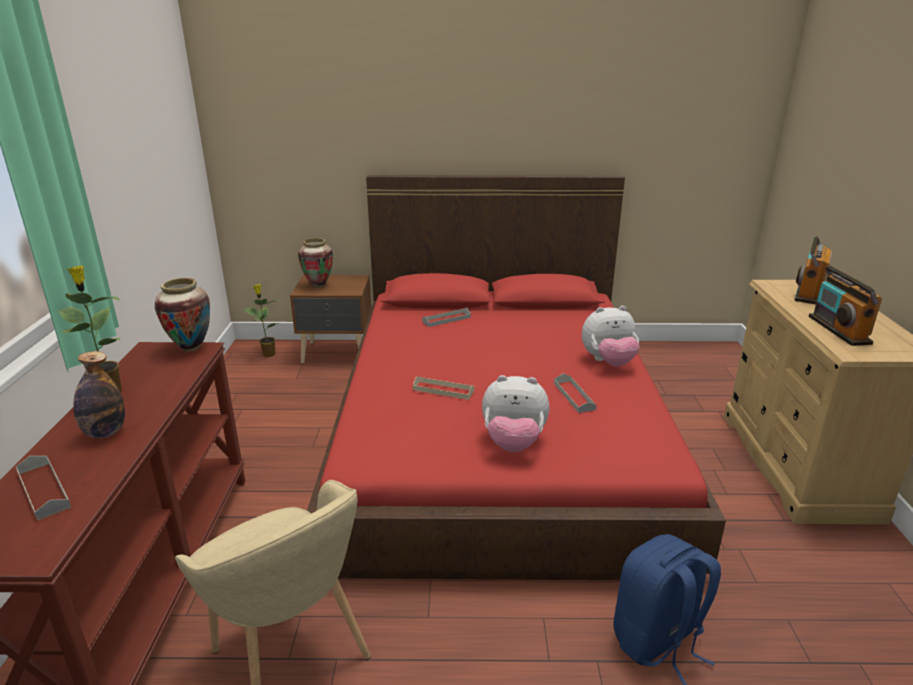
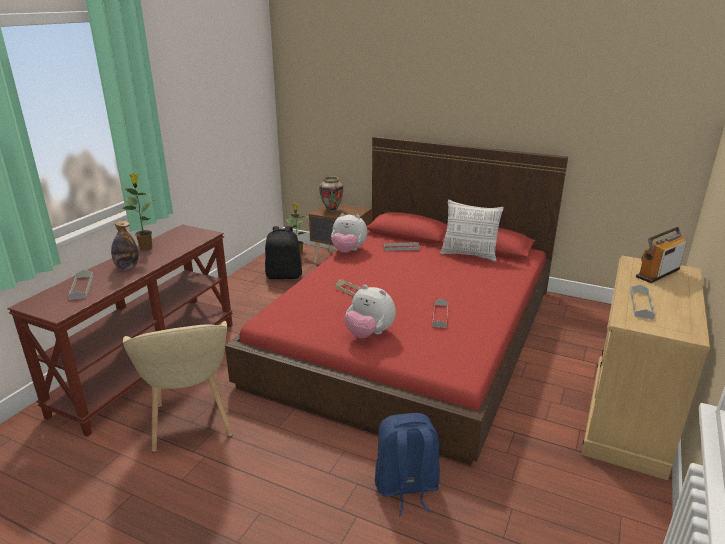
camera: 25 degrees right, 0 degrees up
(191, 348) = (203, 232): vase -> none
(272, 390) = (284, 275): none -> black backpack
(533, 312) = (469, 255): none -> pillow
(608, 362) = (490, 299): plush toy -> plush toy (348, 251)
(838, 330) = (641, 304): radio -> grey tray

